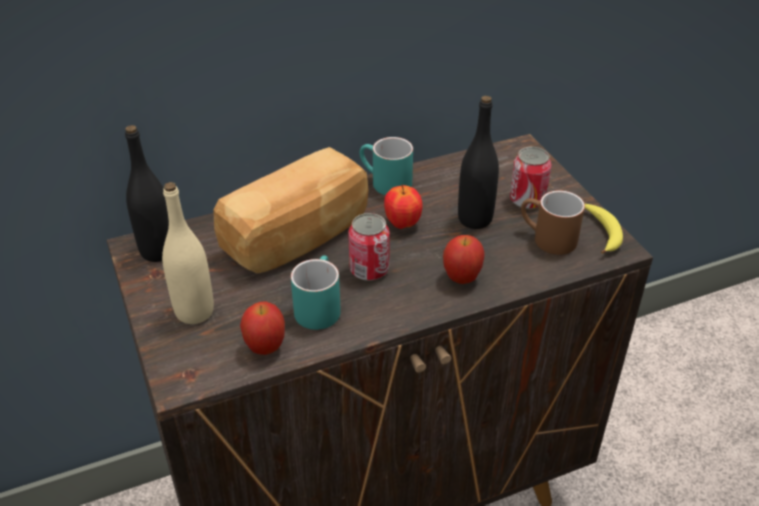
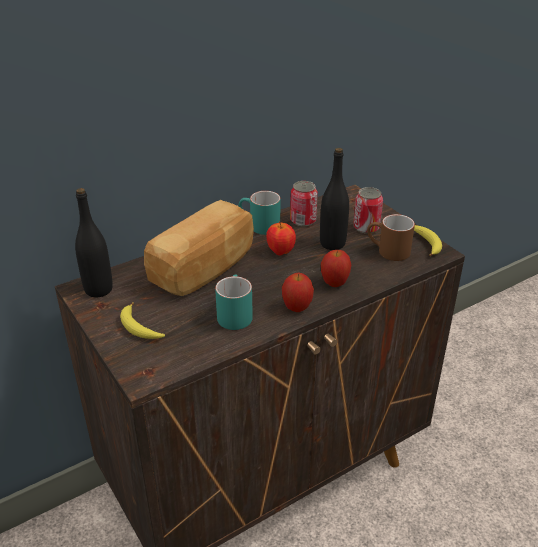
camera: 10 degrees left, 5 degrees down
(194, 311) = (140, 328): beige bottle -> banana
(265, 348) = (202, 346): apple -> apple (297, 308)
(369, 269) = (265, 285): can -> can (303, 220)

